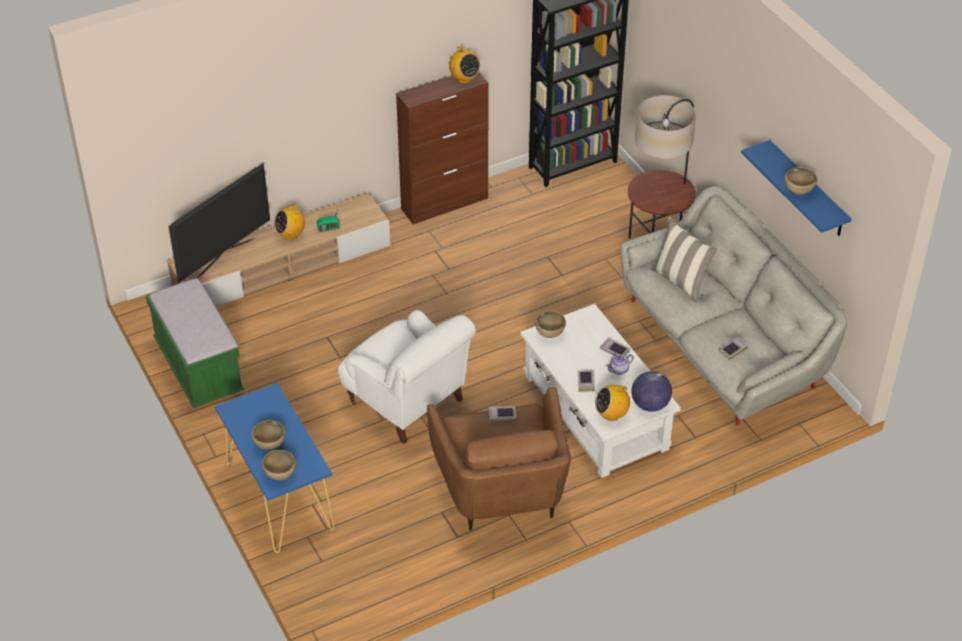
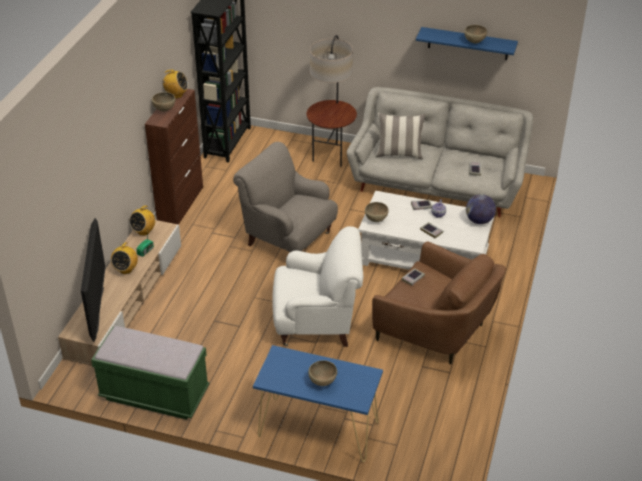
camera: 45 degrees left, 5 degrees down
(280, 475) = (355, 394): brown bowl -> brown bowl (164, 110)
(493, 303) = (287, 238): none -> grey armchair
(611, 414) = (468, 238): radio -> radio (144, 231)

